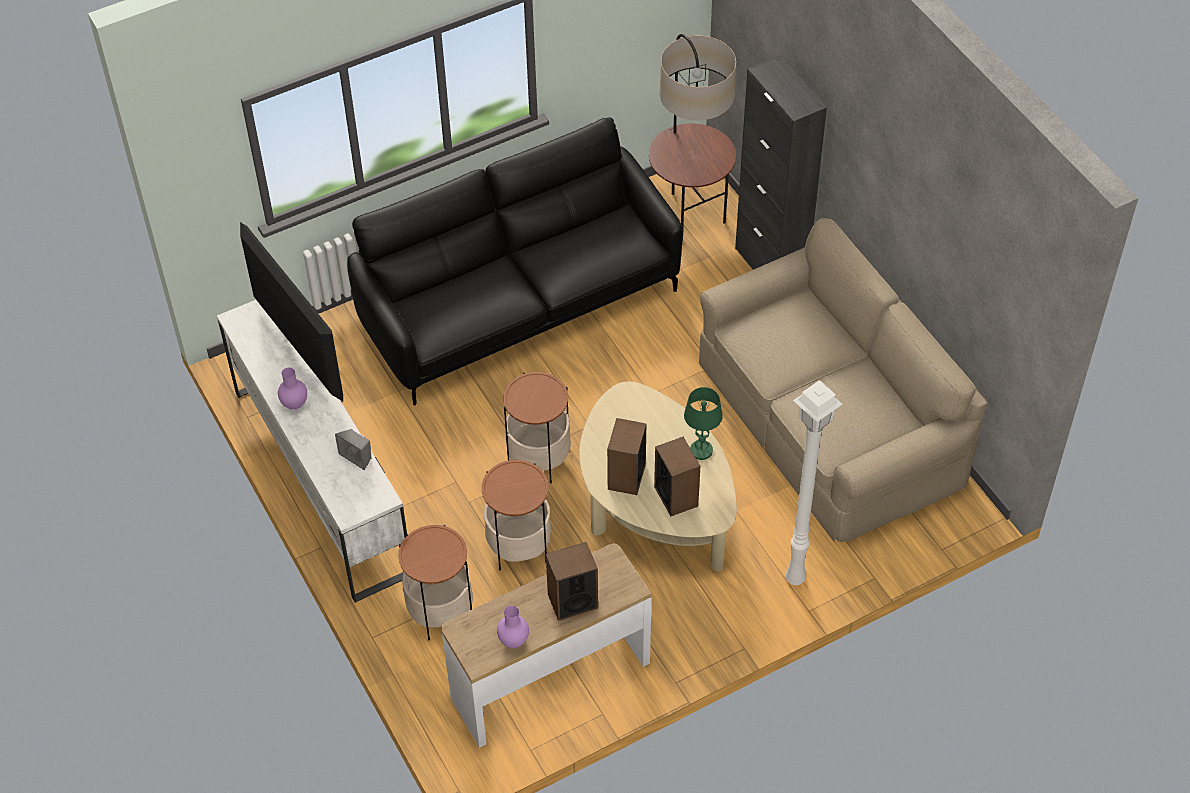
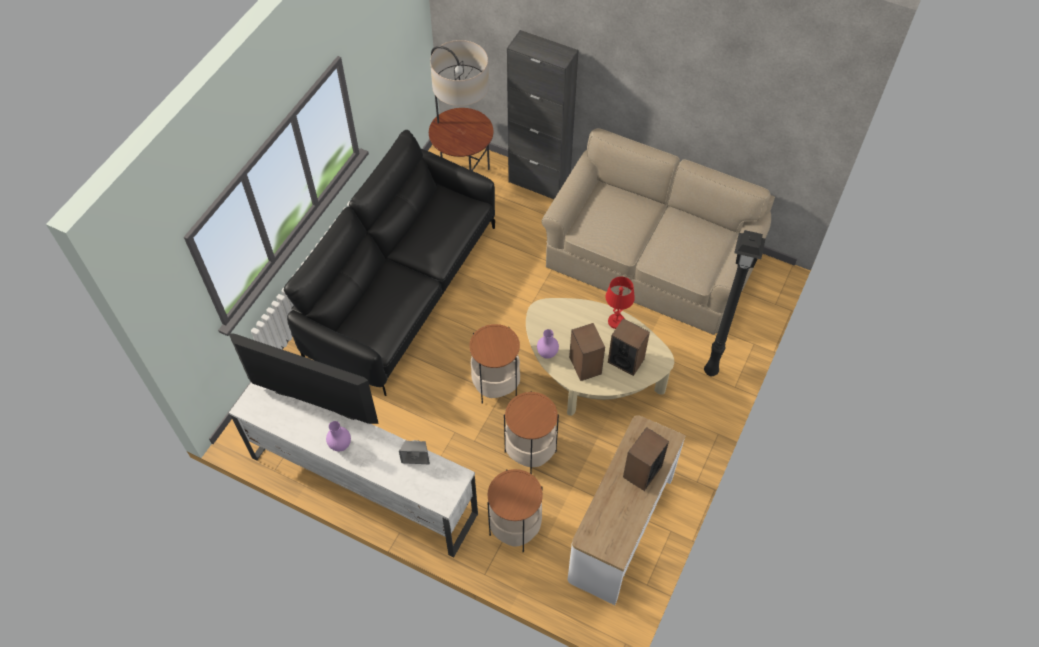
camera: 35 degrees left, 5 degrees up
(513, 641) = (628, 524): purple vase -> purple vase (547, 354)
(701, 450) = (616, 321): green table lamp -> red table lamp
(795, 577) = (710, 370): white floor lamp -> black floor lamp

